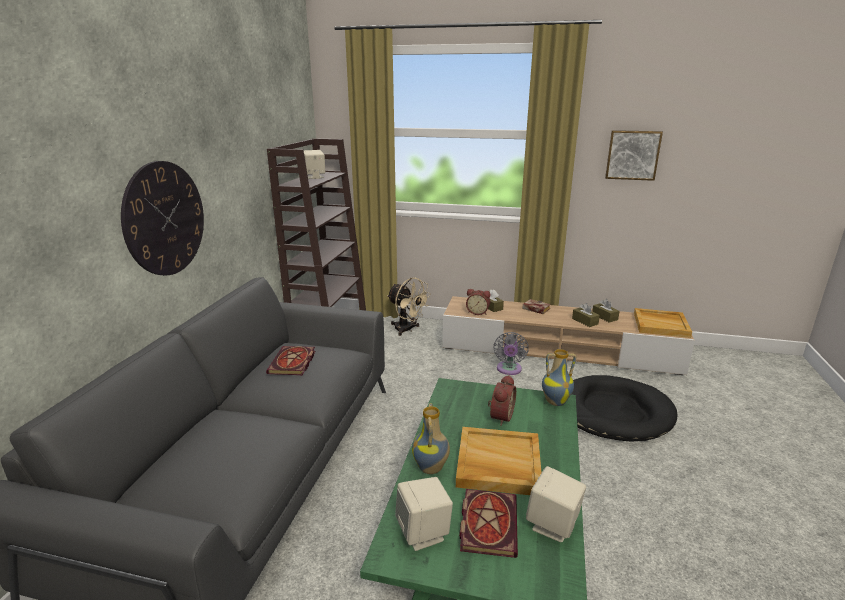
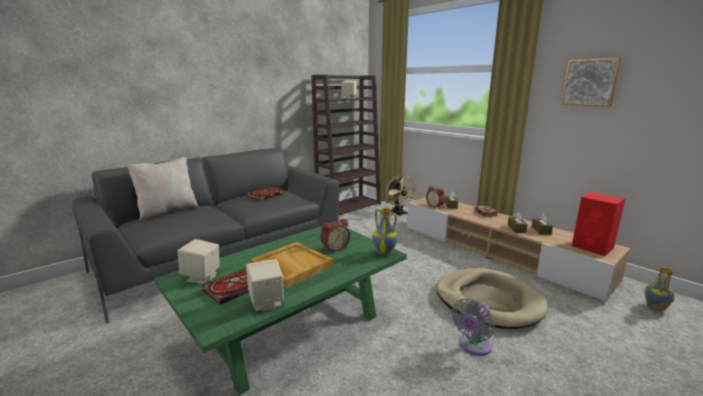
camera: 35 degrees right, 5 degrees down
(164, 219) = (220, 100): wall clock -> none
(178, 449) = (168, 211): none -> beige pillow
(431, 468) = (254, 255): vase -> vase (656, 308)
(509, 370) = (438, 252): grey fan -> grey fan (473, 346)
(612, 412) = (488, 301): black dog bed -> beige dog bed
(661, 325) = (593, 247): beige tray -> red speaker

